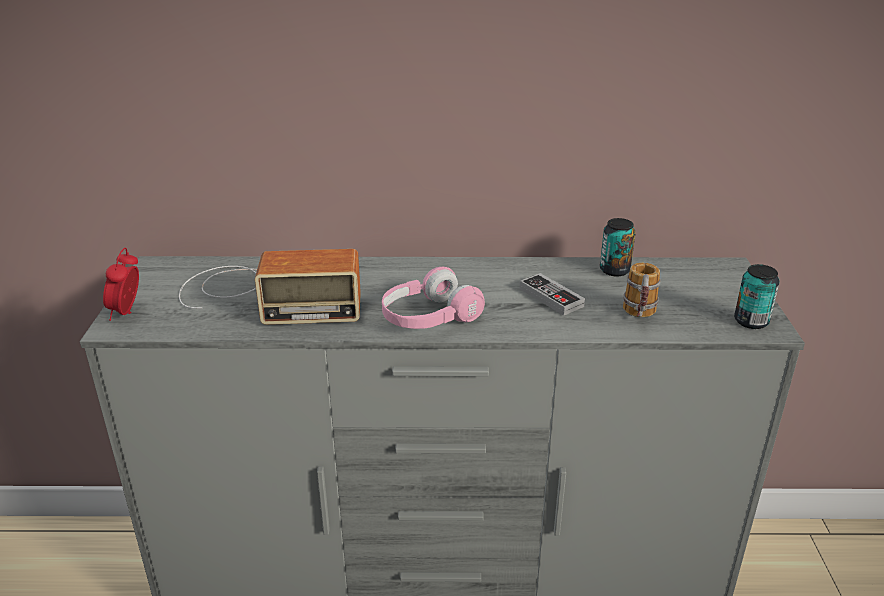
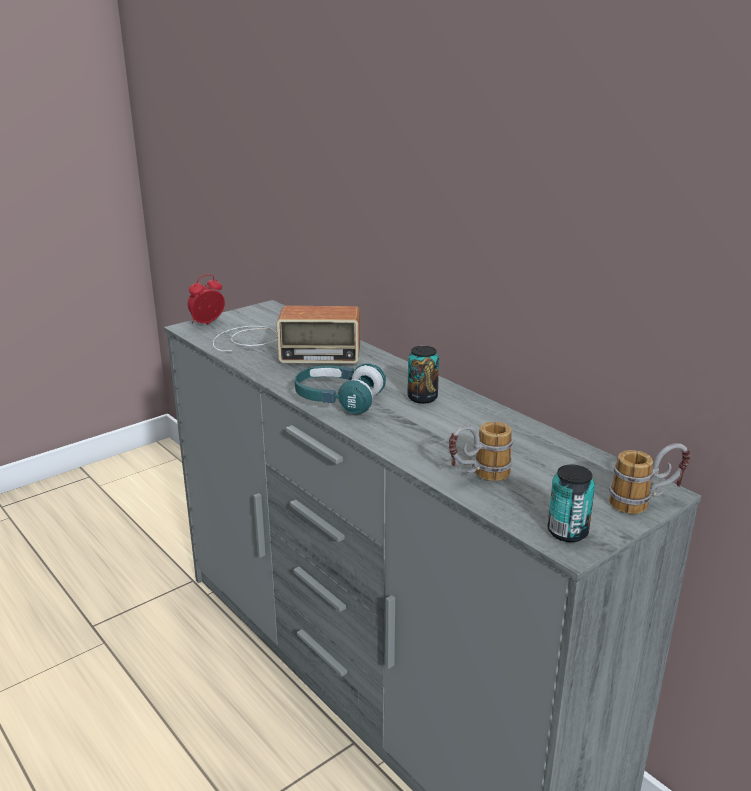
camera: 50 degrees right, 5 degrees down
(265, 296) = (282, 346): radio -> radio turned 45 degrees counterclockwise
(428, 318) = (338, 400): pink headphones -> turquoise headphones
(551, 297) = (444, 431): game controller -> none
(614, 270) = (541, 441): can -> can (422, 398)
(738, 278) = (645, 502): none -> mug

